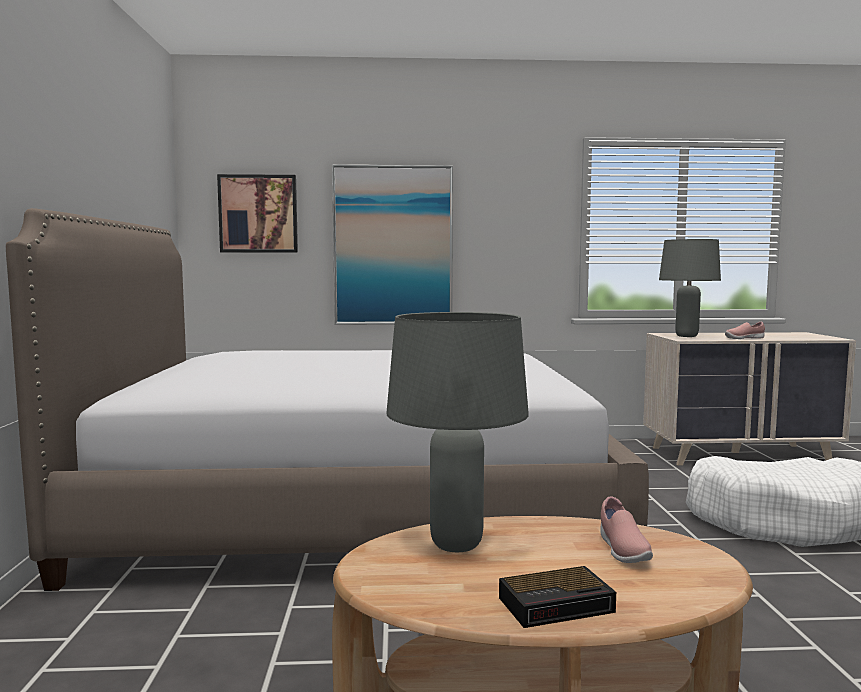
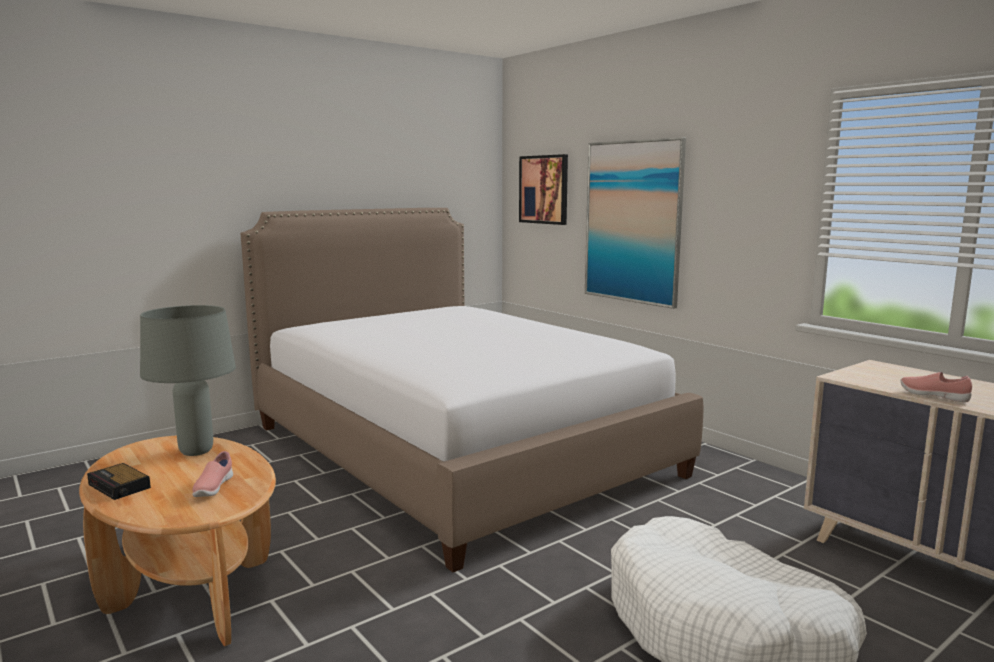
camera: 55 degrees right, 5 degrees up
(622, 550) = (213, 488): pink shoe -> pink shoe turned 45 degrees counterclockwise
(686, 336) = (882, 374): grey table lamp -> none

